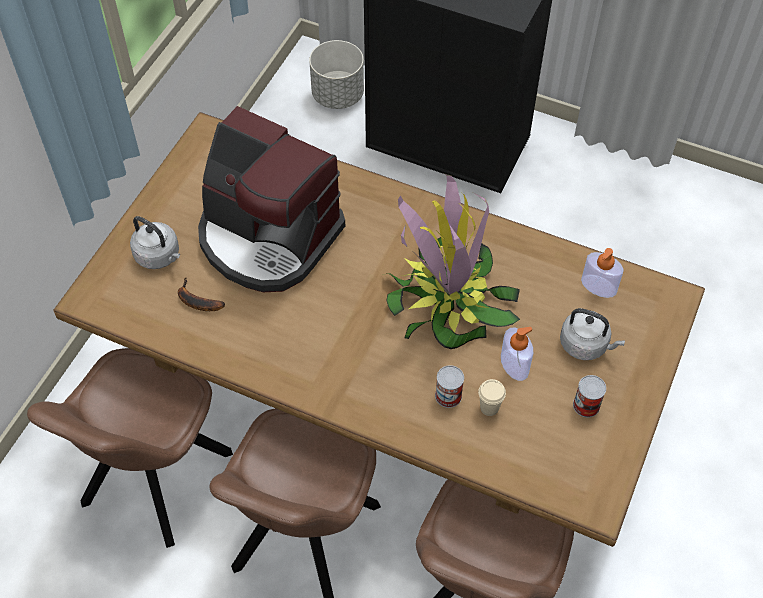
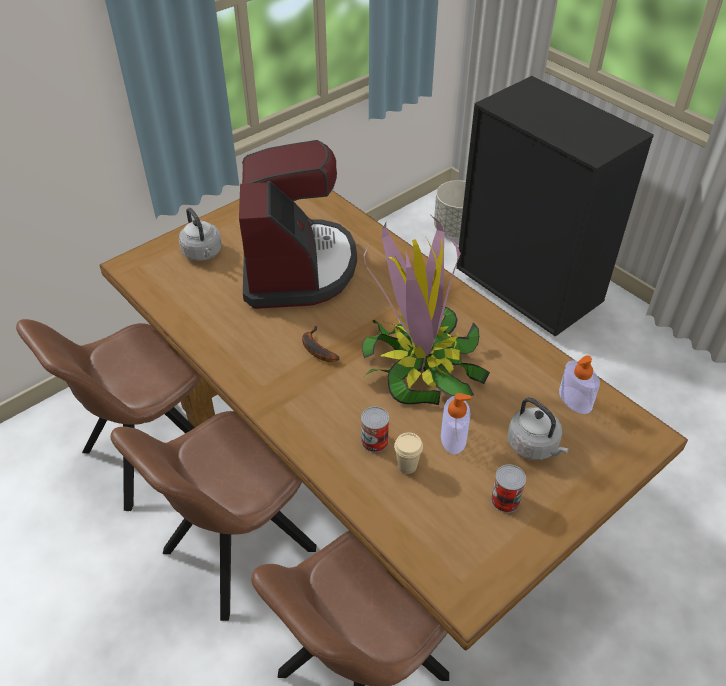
camera: 25 degrees right, 10 degrees down
(196, 301) = (208, 293): banana -> banana (316, 349)
(268, 238) = (297, 267): coffee machine -> coffee machine turned 150 degrees counterclockwise

